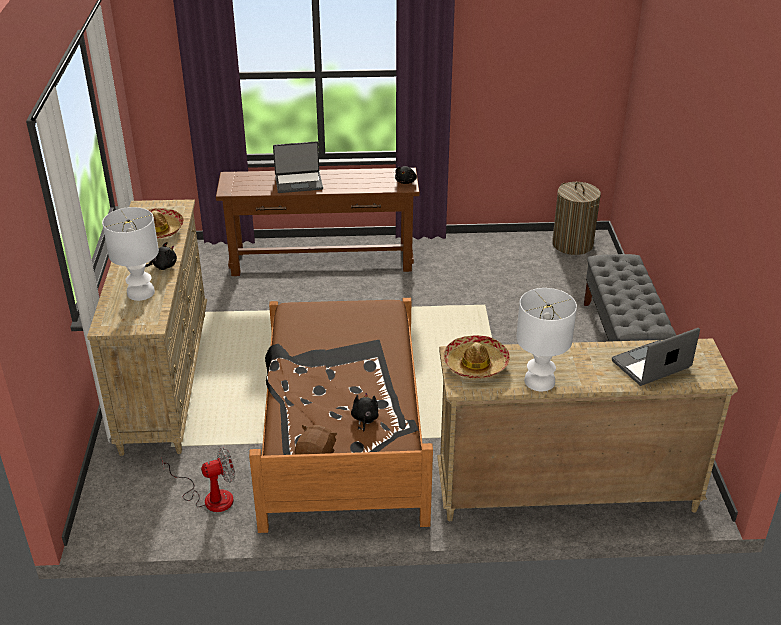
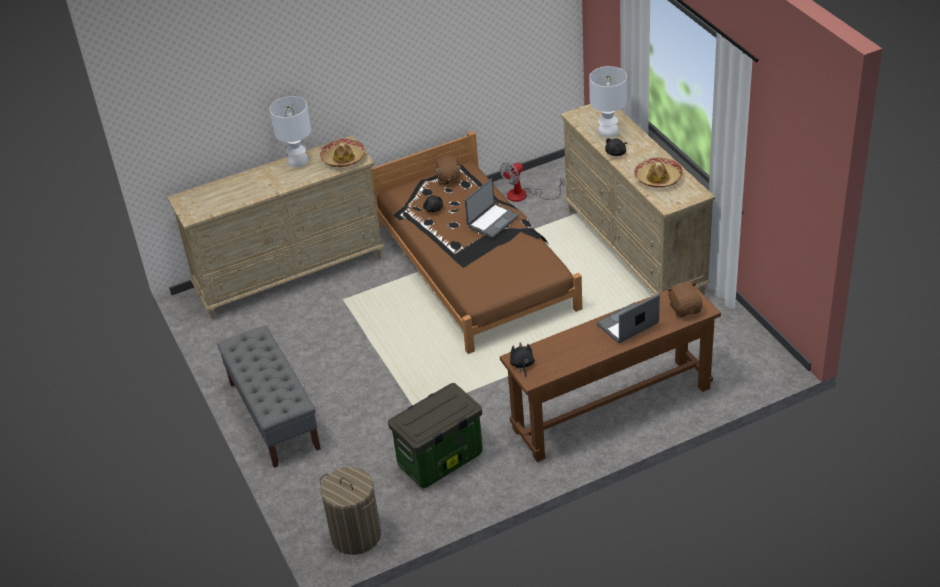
camera: 160 degrees right, 5 degrees up
(243, 180) = (685, 309): none -> brown plush toy
(484, 268) = (440, 461): none -> storage box
(651, 365) = (225, 193): laptop -> laptop (492, 221)

